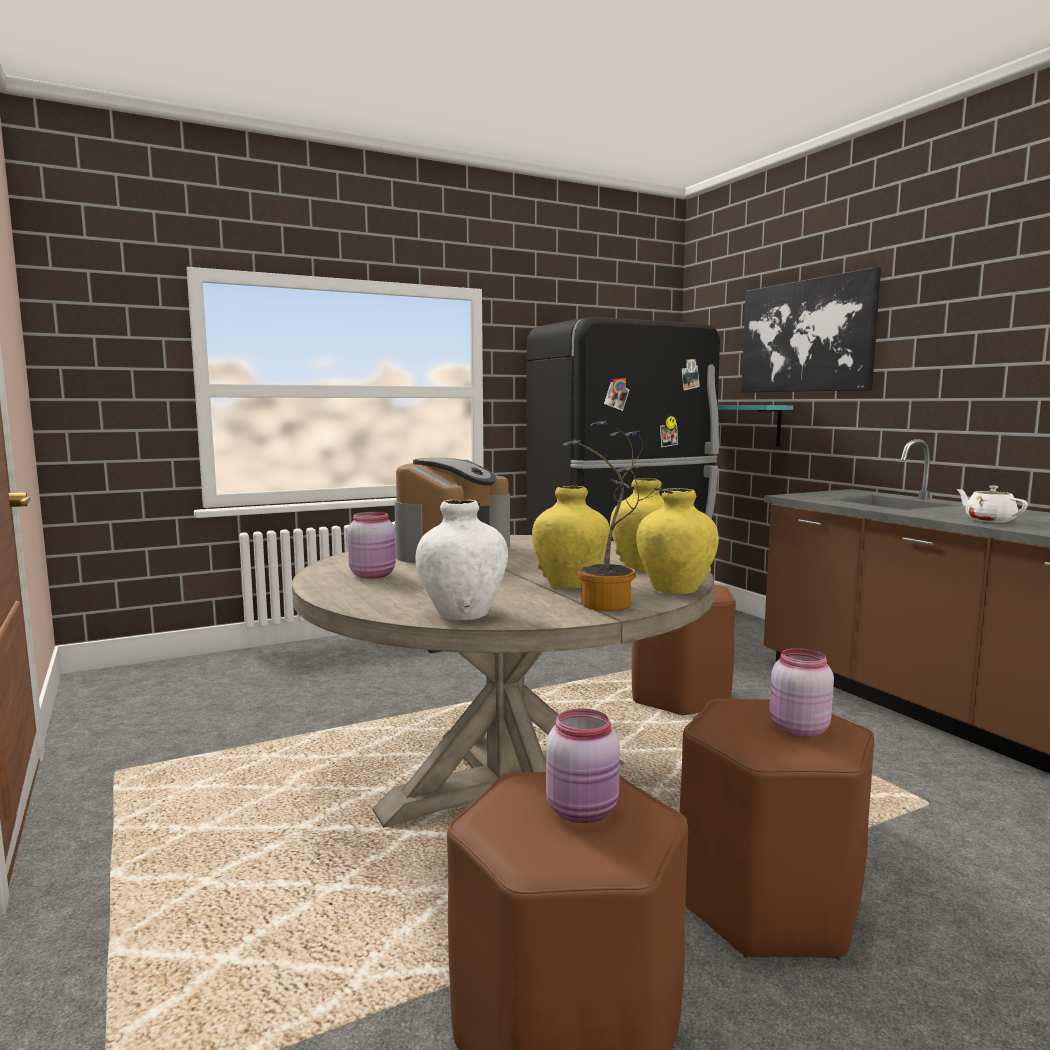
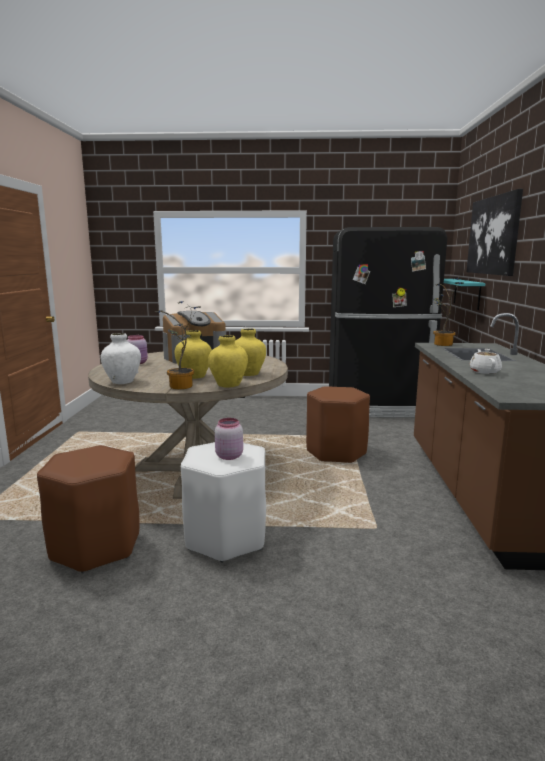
camera: 30 degrees right, 5 degrees up
(584, 811) = (94, 460): pink jar -> none
(768, 905) = (226, 537): brown stool -> white stool
(806, 495) = (441, 344): none -> potted plant

